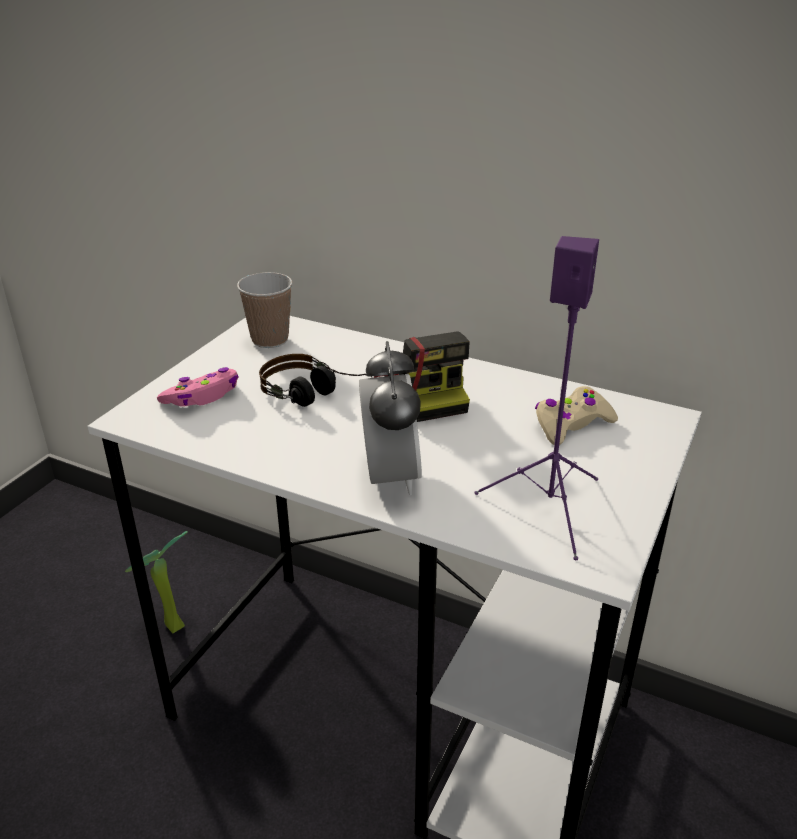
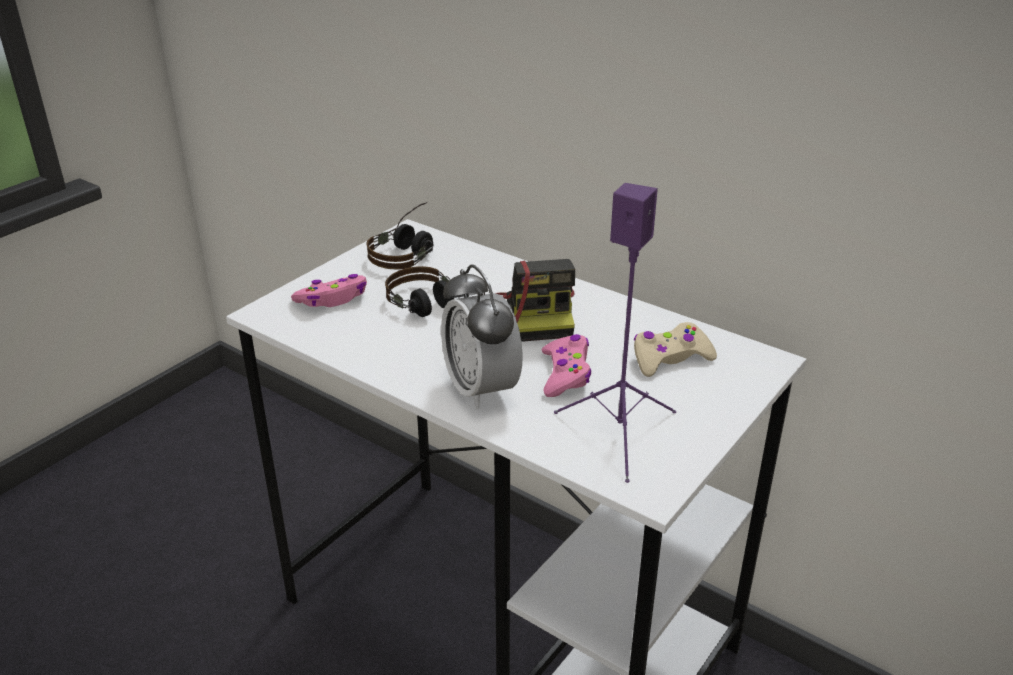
camera: 10 degrees right, 0 degrees up
(169, 627) = (304, 518): potted plant -> none
(270, 340) = (409, 250): cup -> headphones
(390, 477) = (481, 389): alarm clock -> alarm clock turned 150 degrees clockwise
(472, 451) = (565, 374): none -> pink game controller

